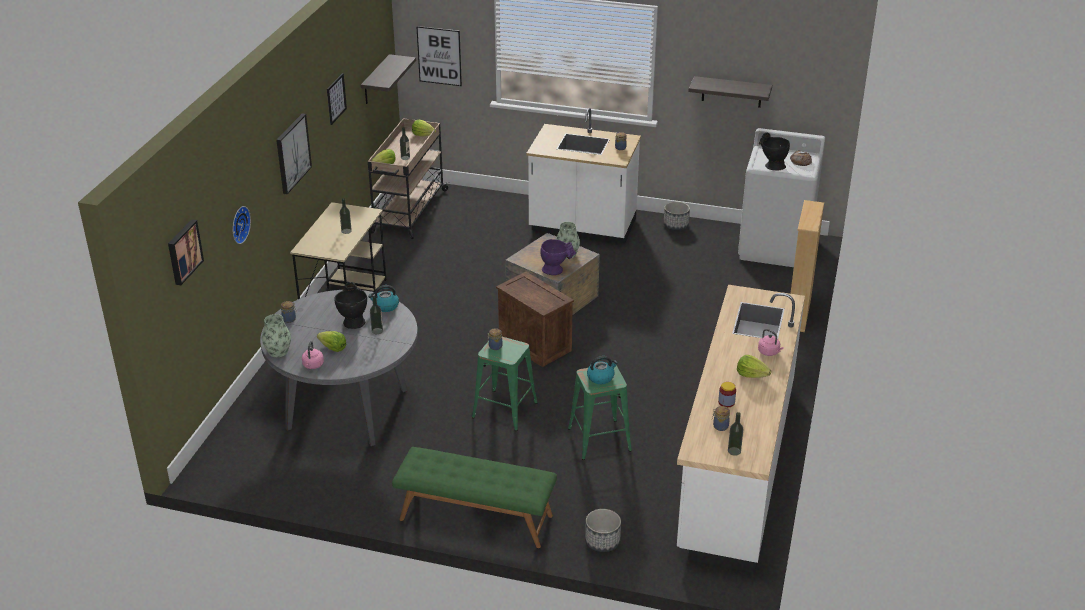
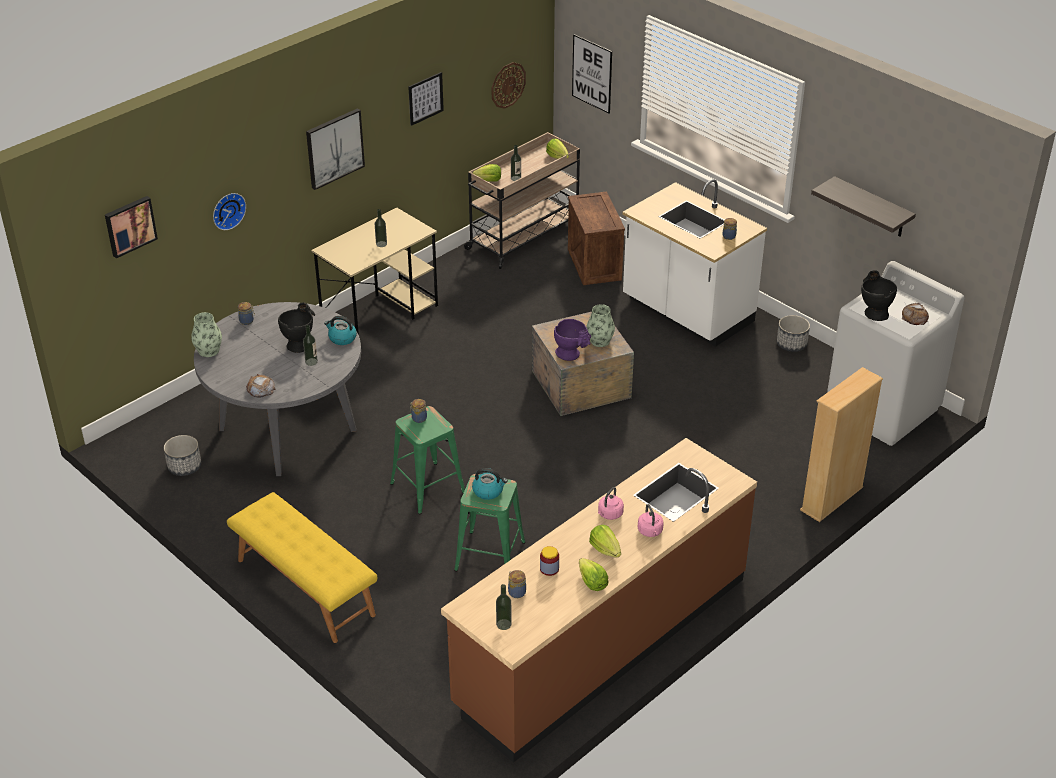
camera: 30 degrees right, 5 degrees up
(313, 365) = (224, 376): pink kettle -> pink kettle (609, 514)
(332, 348) = (257, 365): lettuce -> lettuce (592, 582)
(354, 364) = (260, 389): none -> bread
(376, 80) = (508, 85): shelf -> wall clock
(475, 518) = (304, 587): green bench -> yellow bench
(536, 344) = (519, 429): crate -> crate (595, 265)
(602, 541) = (397, 663): planter -> planter (185, 466)
(736, 465) = (601, 641): white counter -> brown counter

